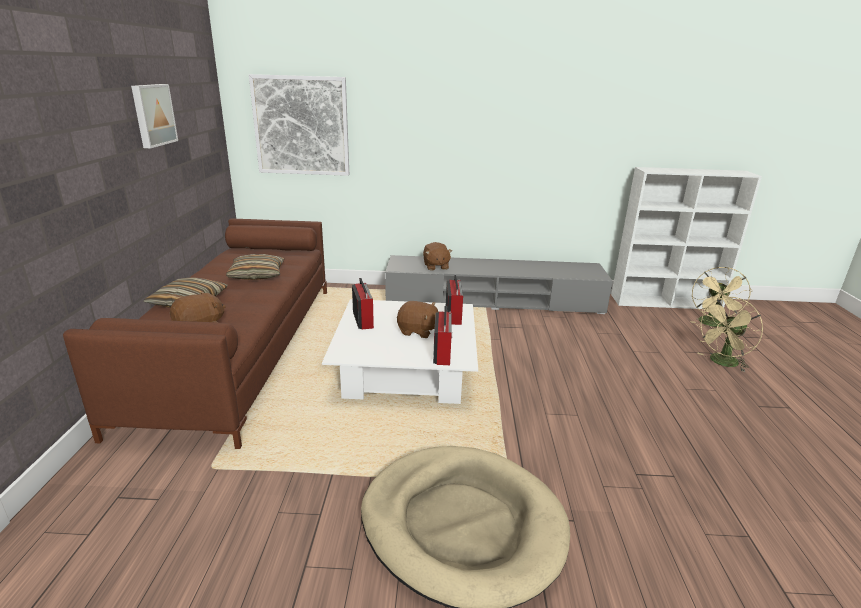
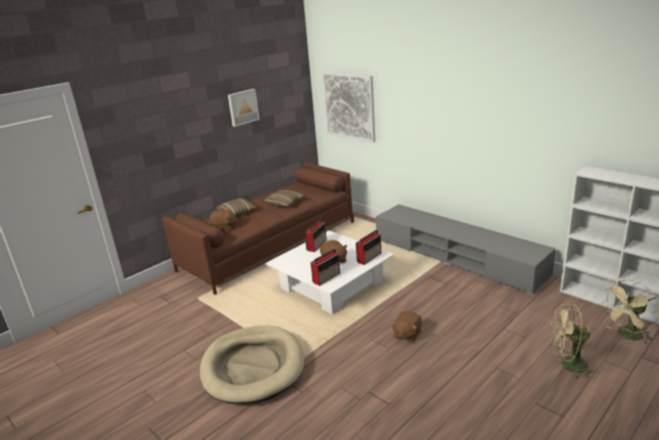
camera: 45 degrees right, 0 degrees up
(435, 266) = (414, 220): brown plush toy -> brown plush toy (407, 335)

